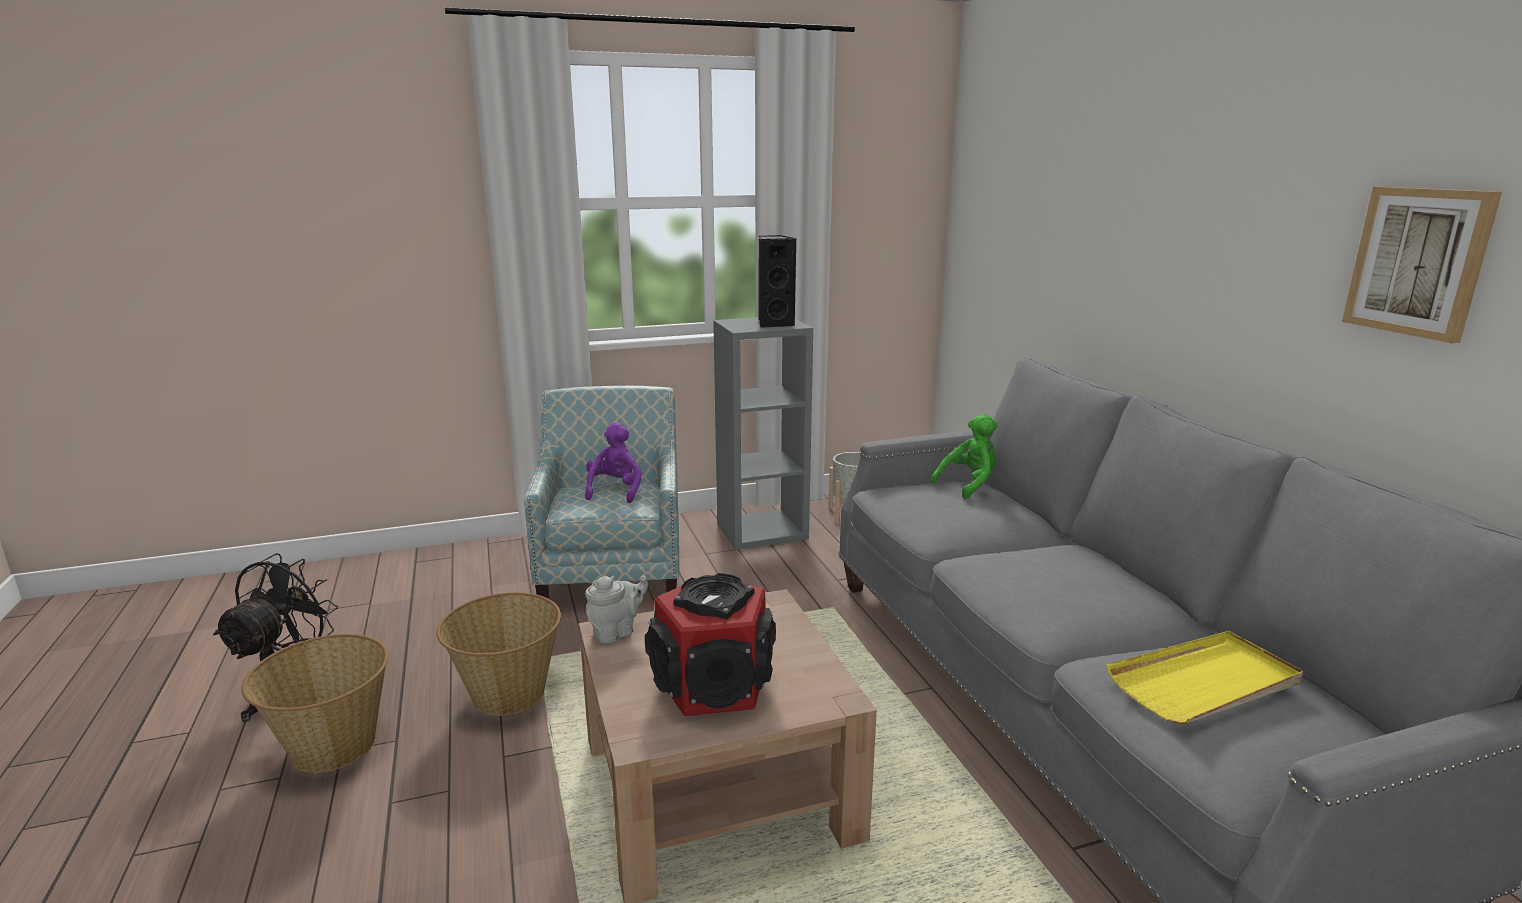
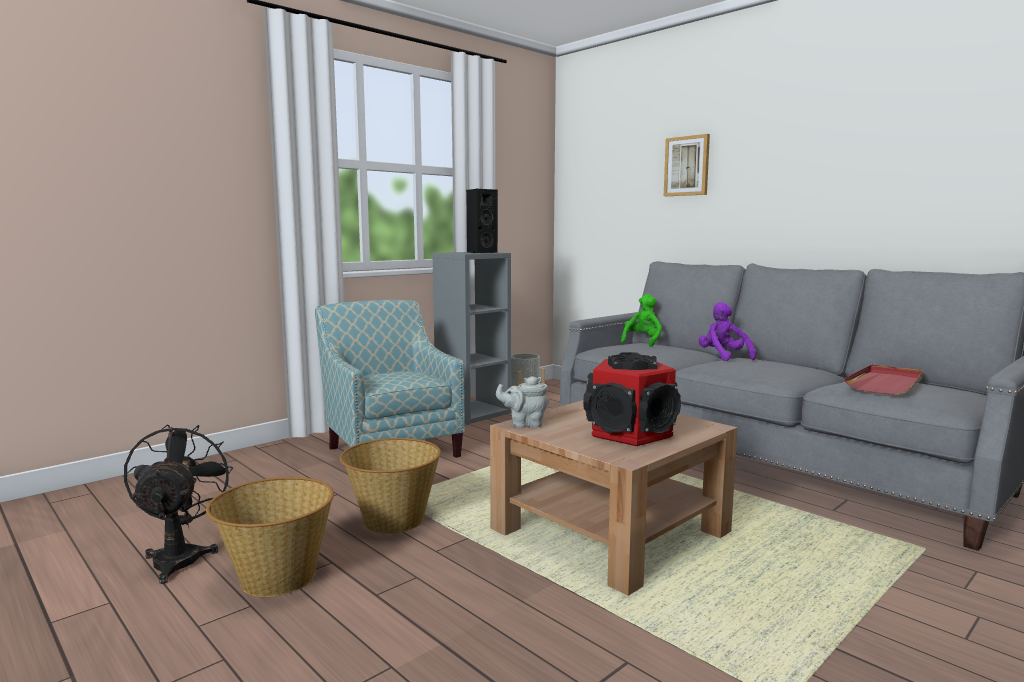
camera: 25 degrees left, 10 degrees down
(615, 491) = (399, 374): purple plush toy -> purple plush toy (723, 357)
(617, 632) = (524, 424): grey teapot -> grey teapot turned 120 degrees counterclockwise
(1205, 683) = (886, 383): yellow tray -> red tray
(1419, 262) = (903, 163): picture -> picture (687, 166)

